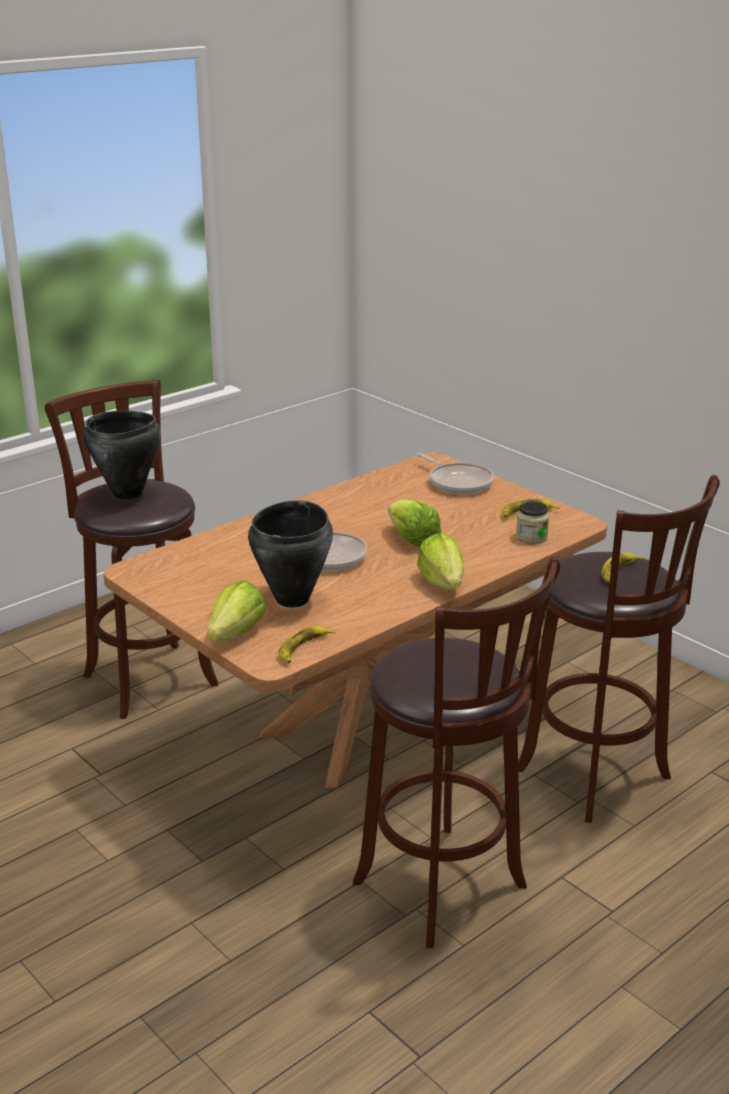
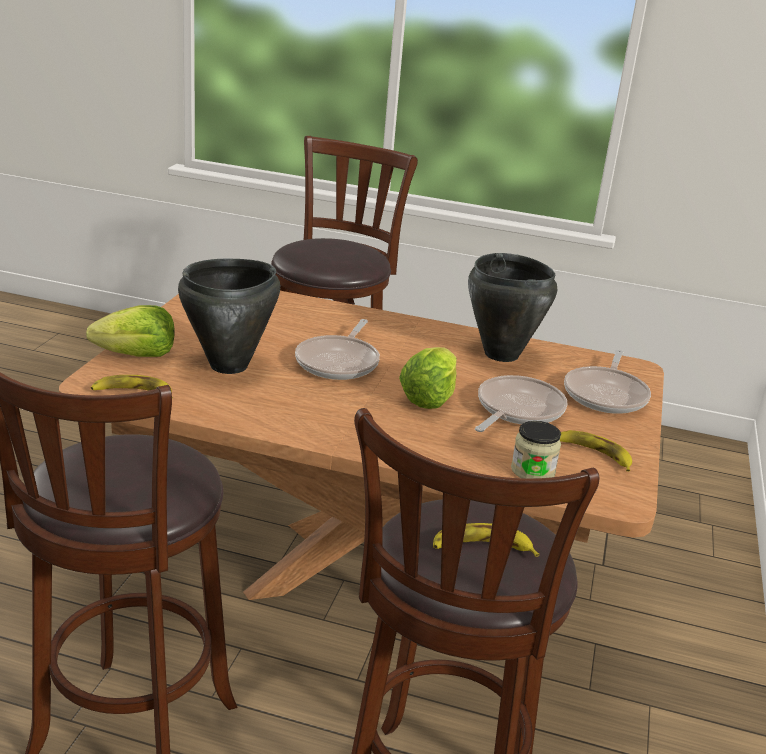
camera: 55 degrees right, 0 degrees up
(128, 494) = (332, 248): black cooking pot -> black cooking pot (501, 354)
(443, 583) = (348, 437): lettuce -> none
(453, 516) = (517, 410): none -> frying pan

